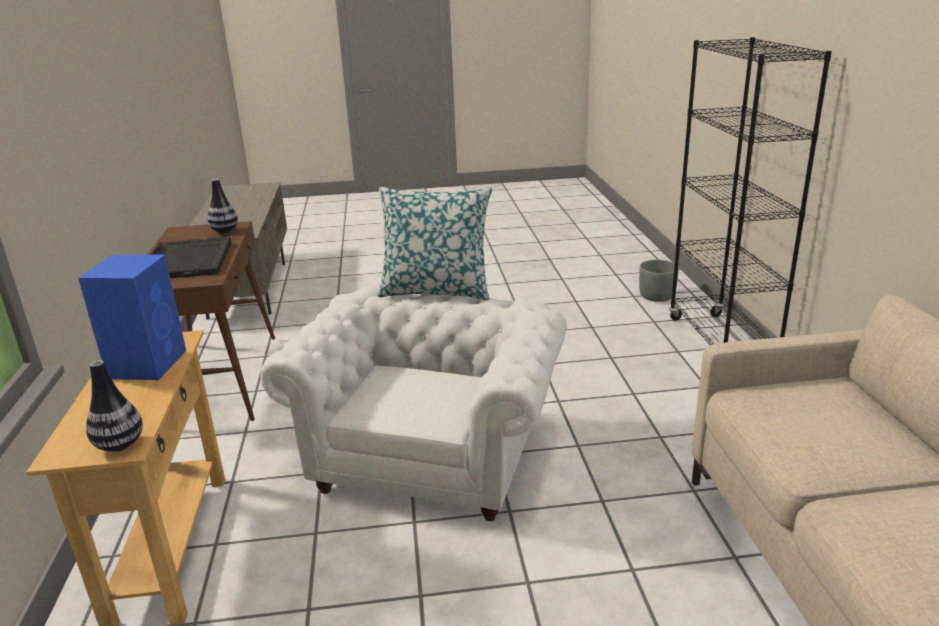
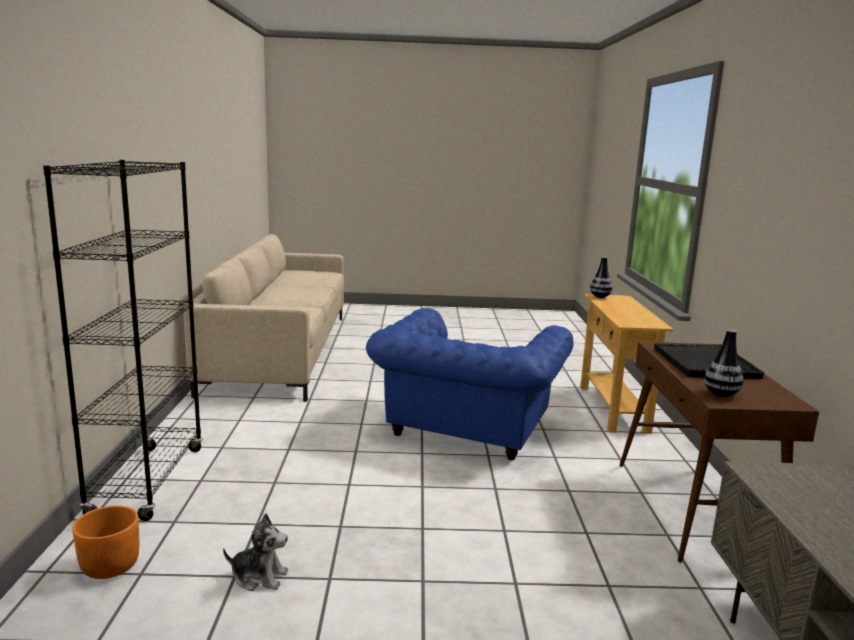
camera: 175 degrees left, 10 degrees down
(148, 363) = (629, 316): blue speaker -> none
(432, 455) = (466, 429): white armchair -> blue armchair
(436, 291) = (461, 346): pillow -> none
(560, 302) = (259, 577): none -> plush toy
(657, 297) = (110, 566): grey planter -> orange planter

